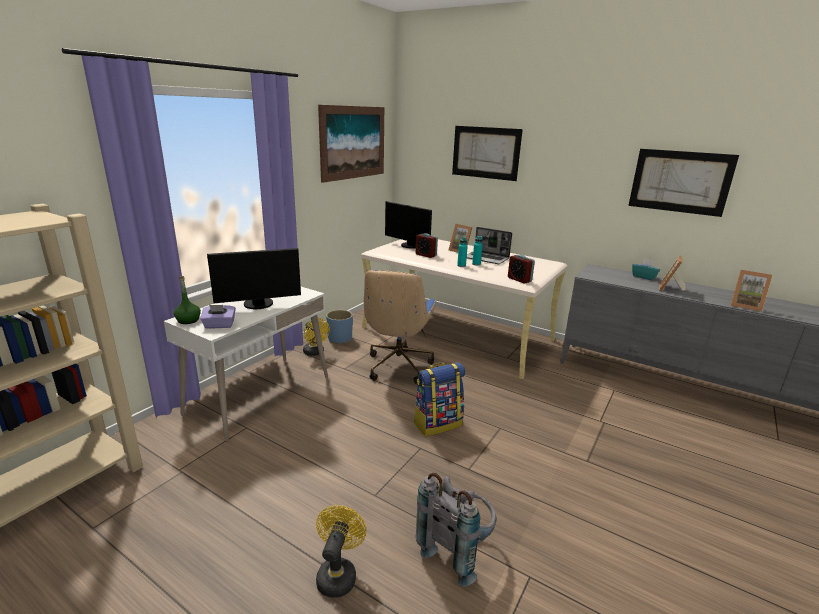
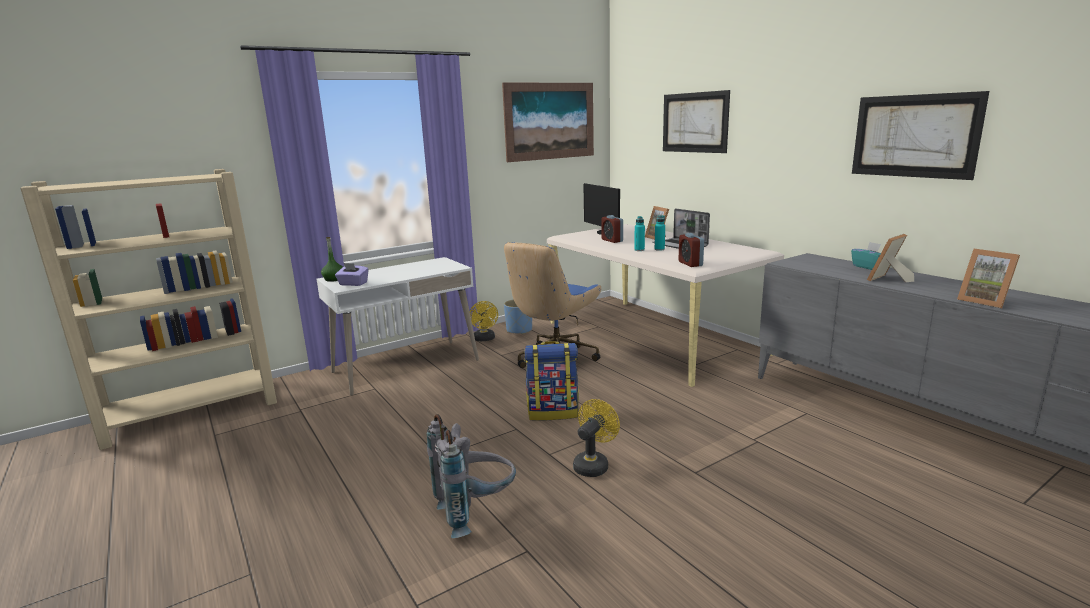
camera: 25 degrees right, 5 degrees down
(259, 305) = (402, 272): monitor -> none
(338, 573) = (357, 504): yellow fan -> yellow fan (593, 464)

